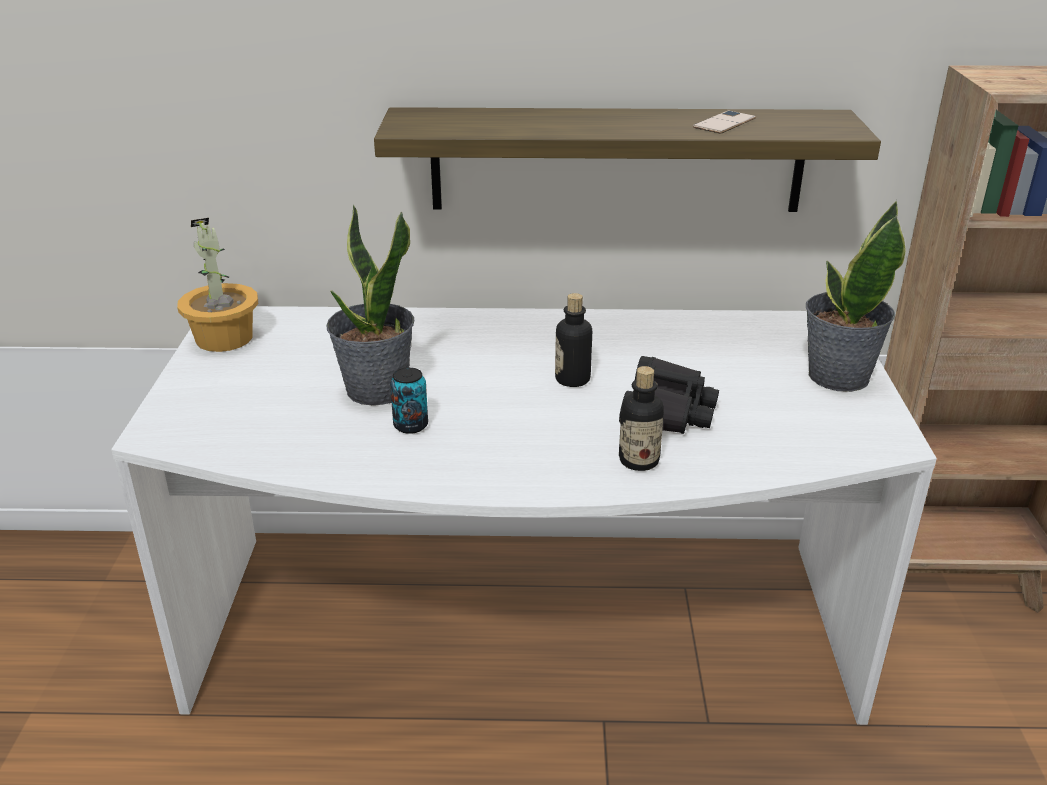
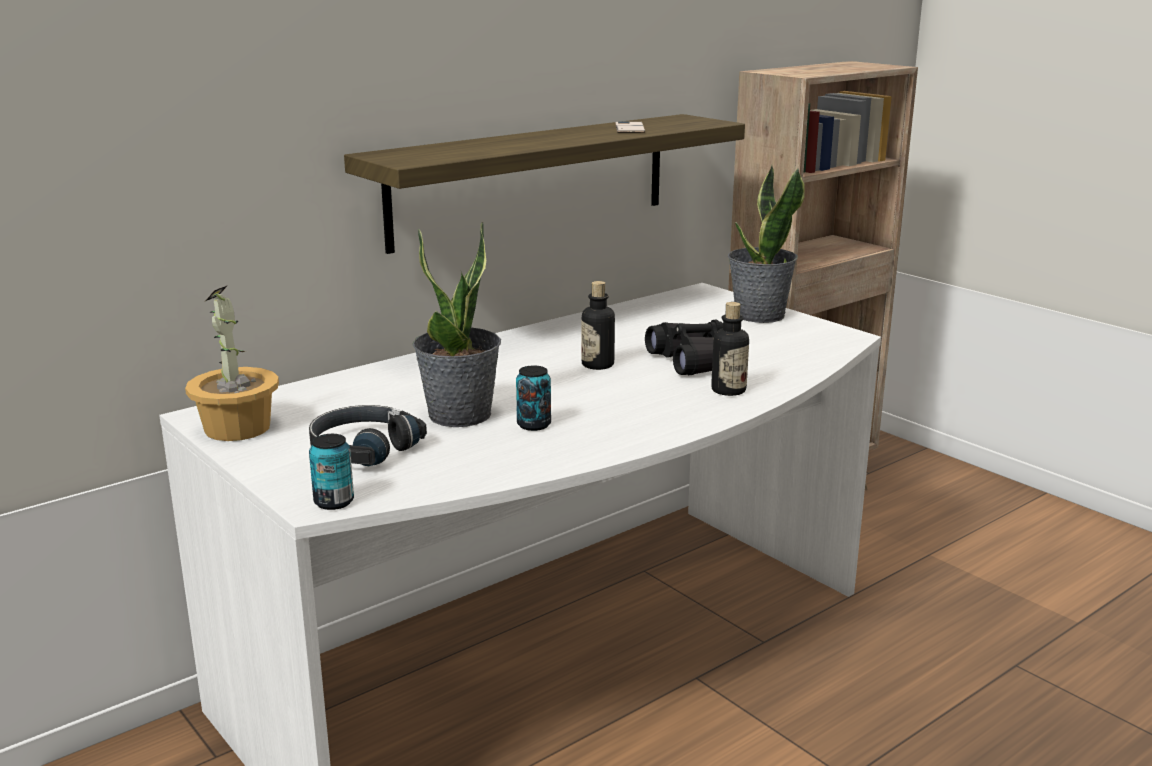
camera: 40 degrees left, 10 degrees down
(164, 438) = (334, 502): none -> can
(261, 394) = (362, 448): none -> black headphones

